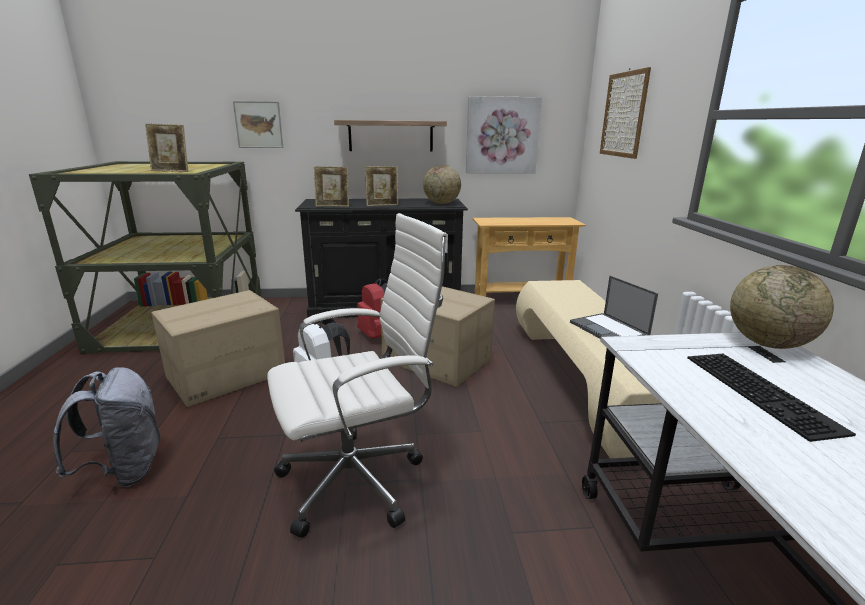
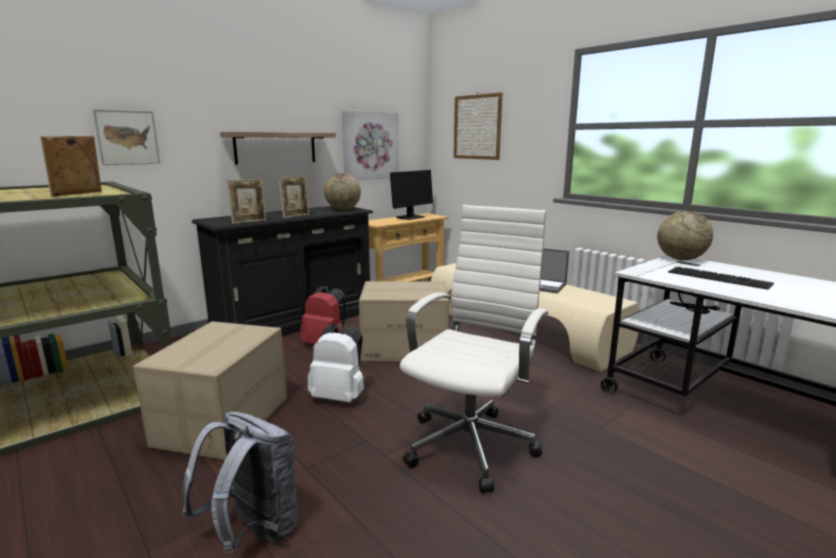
camera: 35 degrees left, 5 degrees down
(171, 171) = (78, 194): picture frame -> picture frame turned 150 degrees clockwise
(539, 220) = (410, 217): none -> monitor

